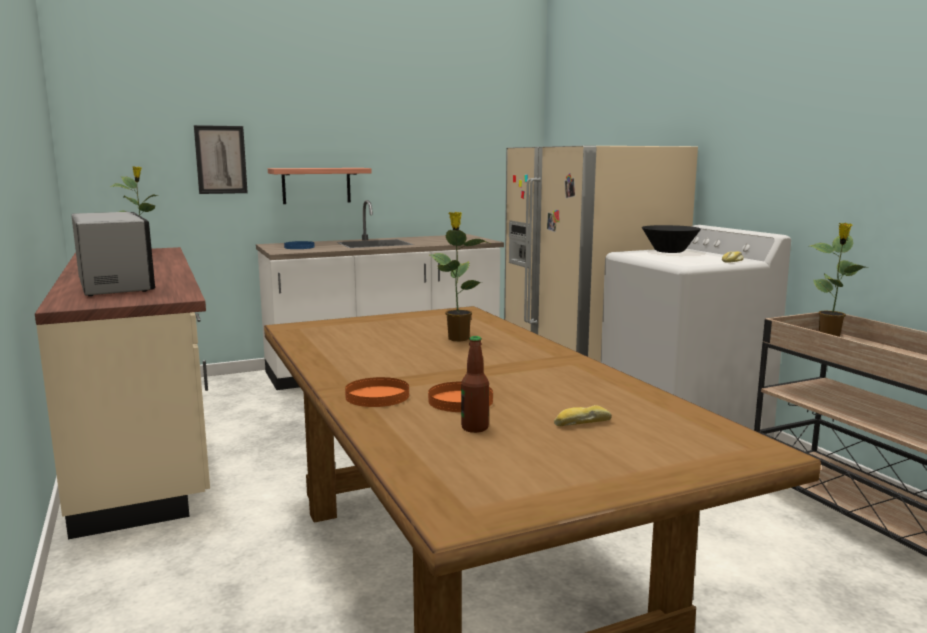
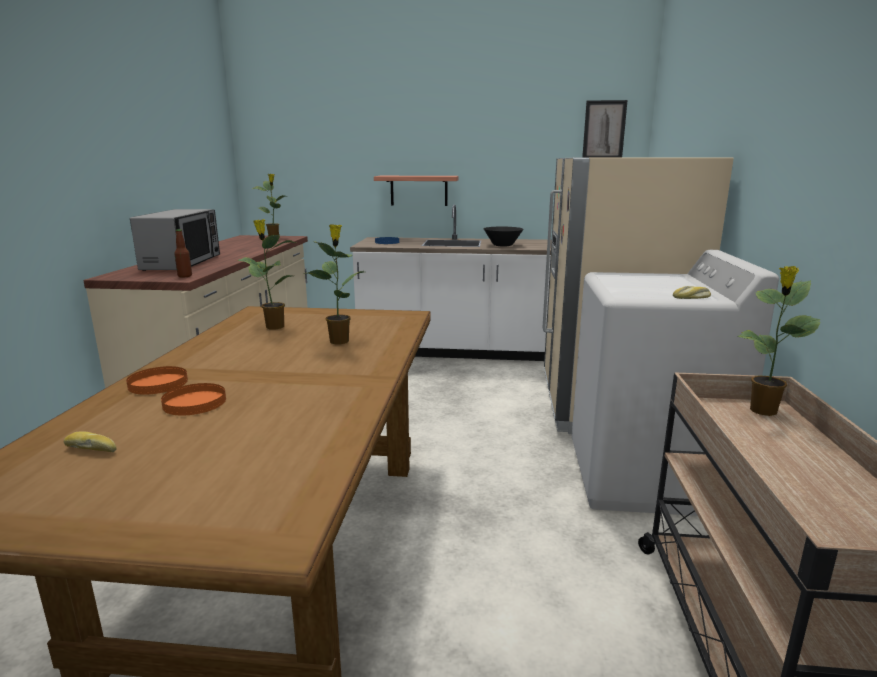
camera: 30 degrees right, 5 degrees up
(221, 160) = (344, 168): picture -> picture (604, 130)
(355, 337) = (273, 327): none -> potted plant
(475, 428) = (139, 432): bottle -> bottle (185, 276)
(582, 423) = (217, 452): bread -> bread (92, 448)
(669, 251) = (655, 277): black bowl -> black bowl (502, 245)

